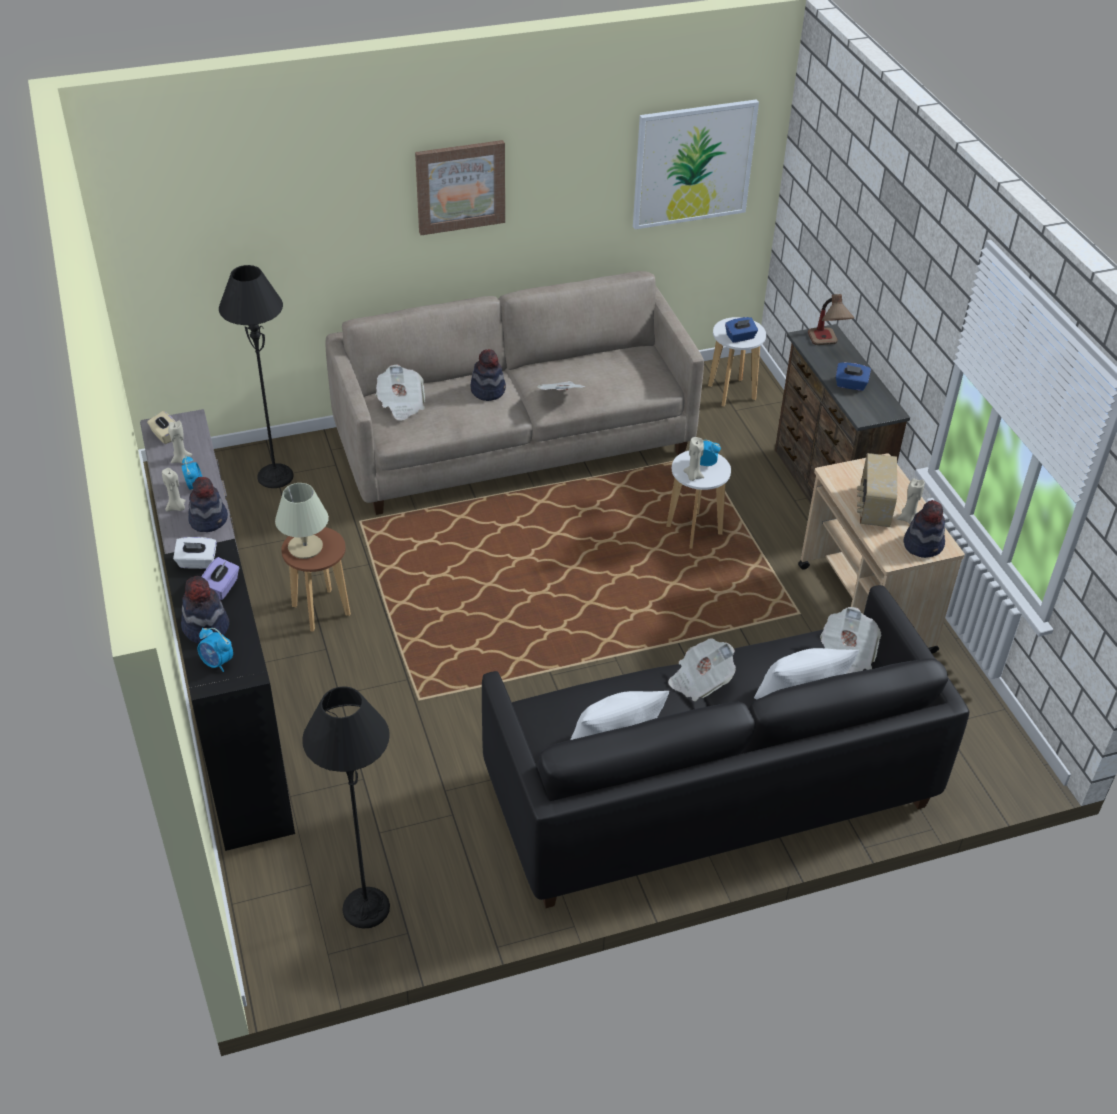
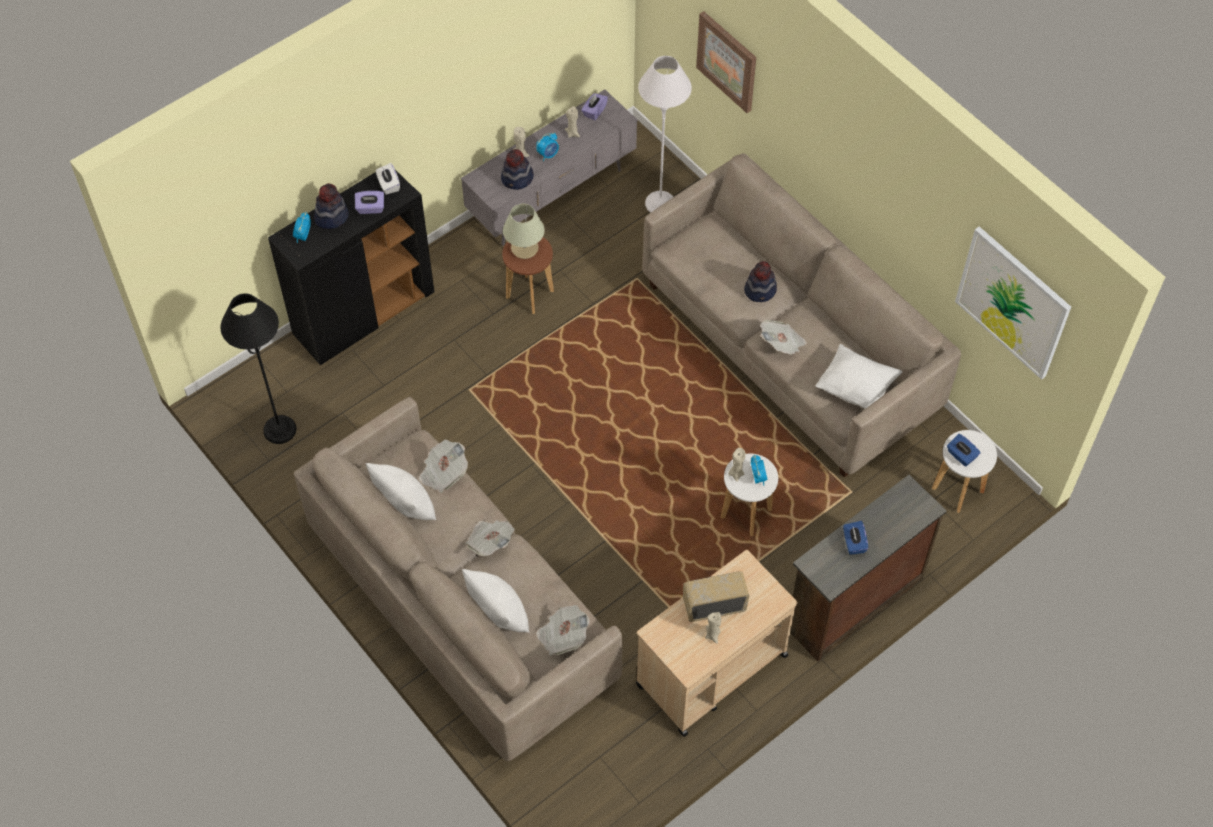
camera: 70 degrees right, 15 degrees up
(165, 435) = (594, 111): beige tissue box -> purple tissue box
(275, 476) = (660, 203): black floor lamp -> white floor lamp
(401, 404) = (712, 239): newspaper -> newspaper (443, 473)
(460, 186) = (847, 147): picture -> picture (727, 61)
(639, 368) = (856, 388): none -> white pillow
(709, 790) = (461, 604): black sofa -> beige sofa
(826, 346) = (903, 511): table lamp -> none
(923, 544) = (684, 653): hat -> none

